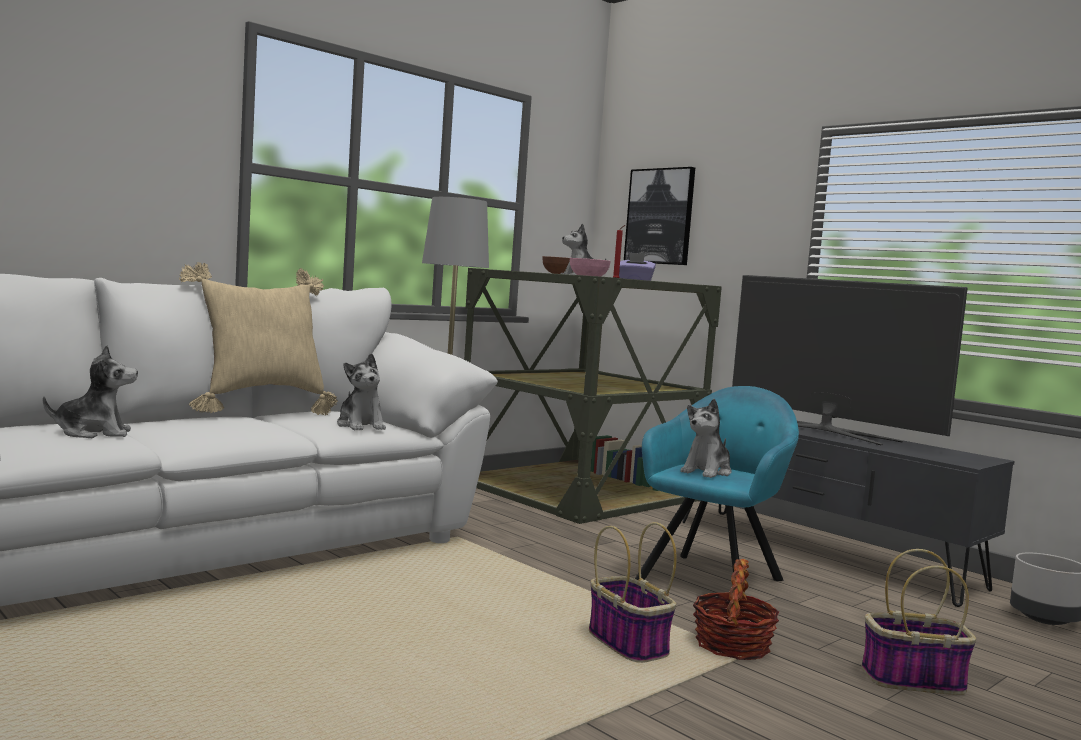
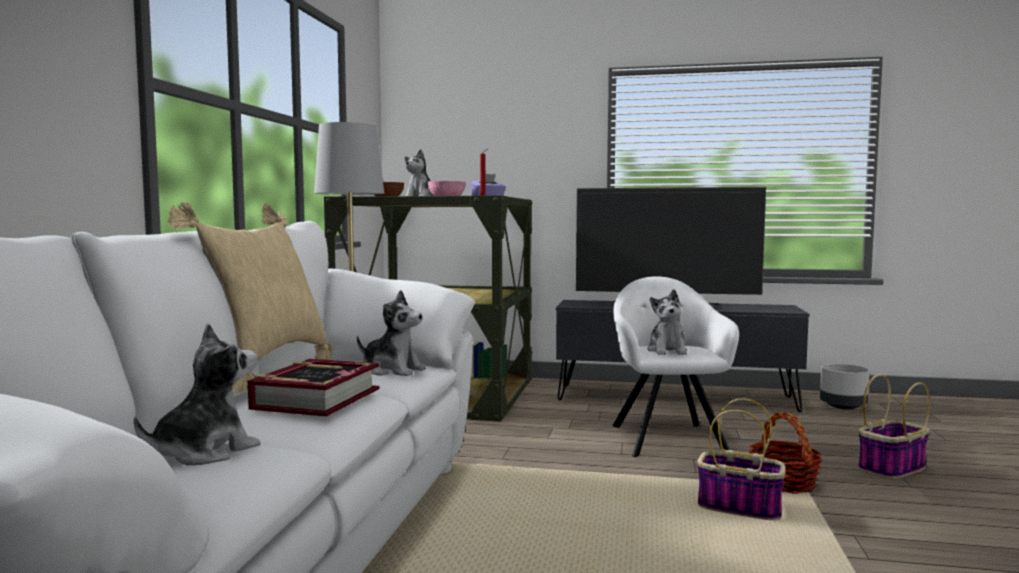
camera: 35 degrees left, 0 degrees up
(240, 426) = (316, 399): none -> book
(660, 216) = (457, 142): picture -> none
(712, 579) = (666, 437): turquoise armchair -> white armchair

